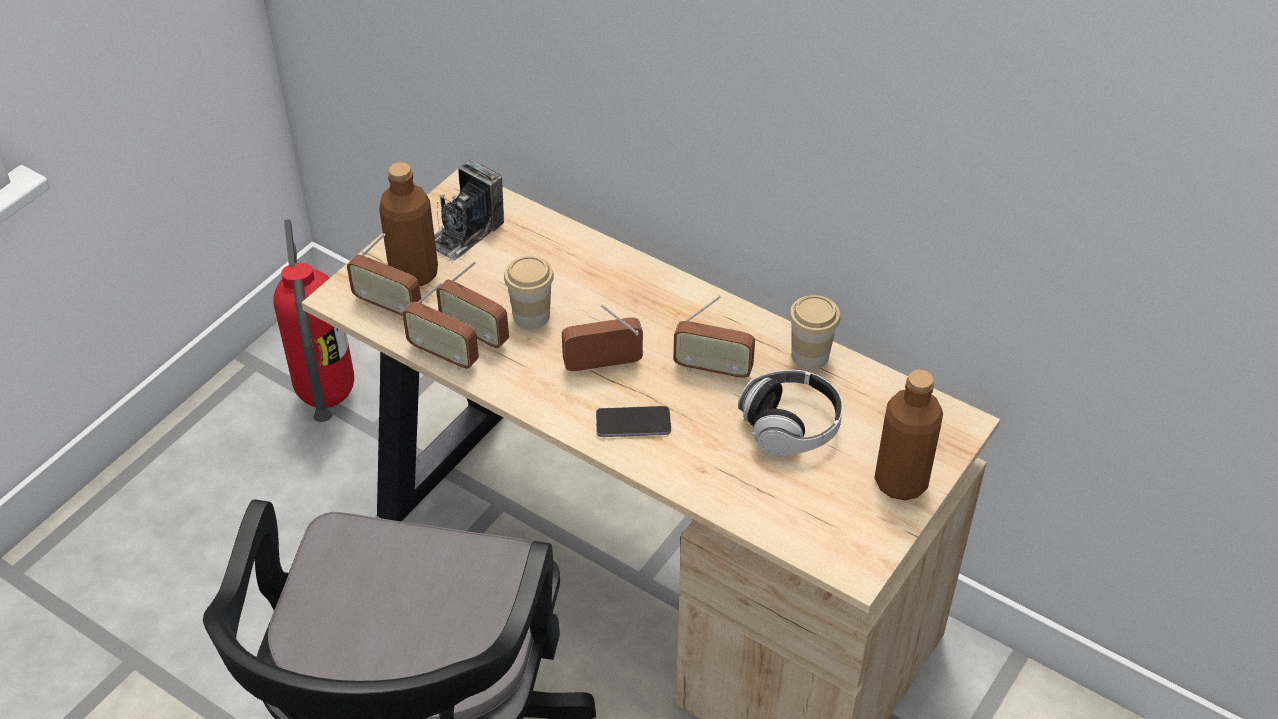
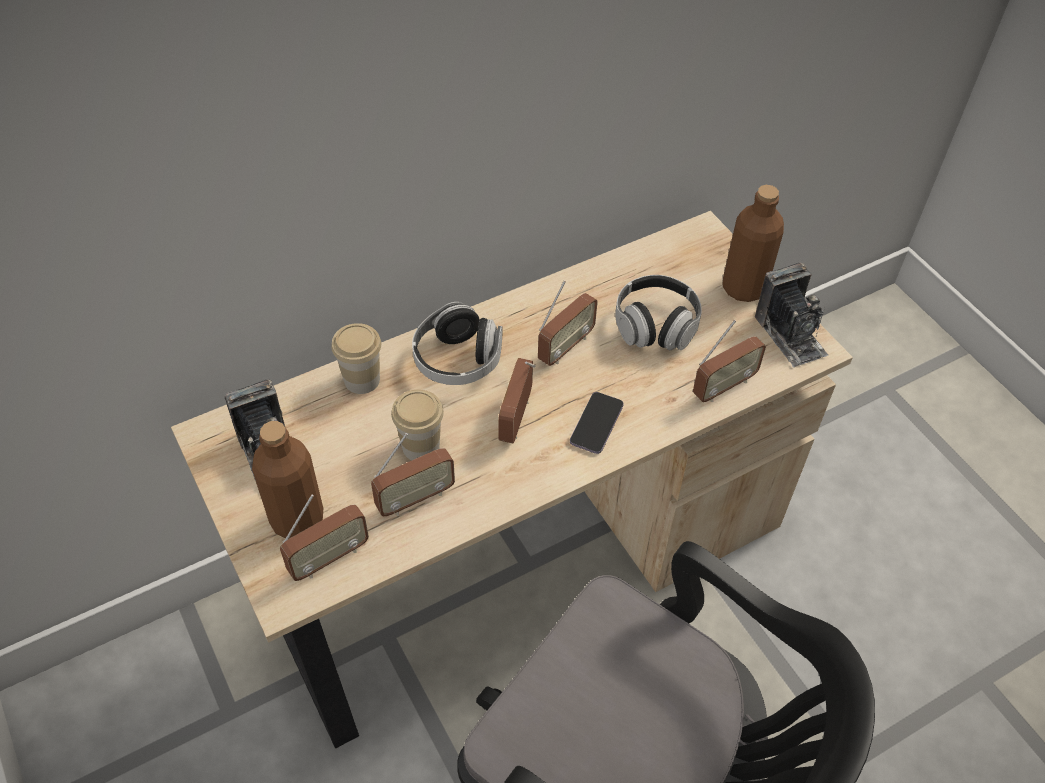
camera: 65 degrees left, 5 degrees up
(325, 397) = (156, 742): fire extinguisher -> none
(443, 355) = (427, 534): radio -> radio (723, 386)
(643, 302) = (457, 360): none -> headphones
(810, 356) = (587, 282): cup -> cup (362, 380)
(861, 541) = (790, 334): none -> camera

